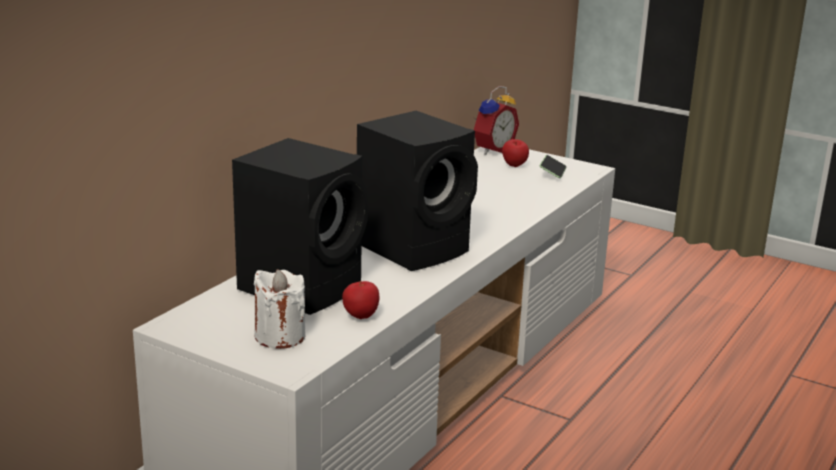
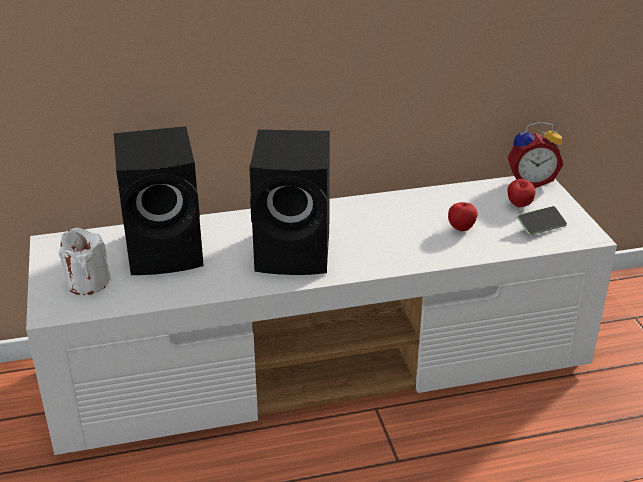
camera: 45 degrees right, 10 degrees up
(360, 317) = (157, 293): apple -> apple (461, 229)

